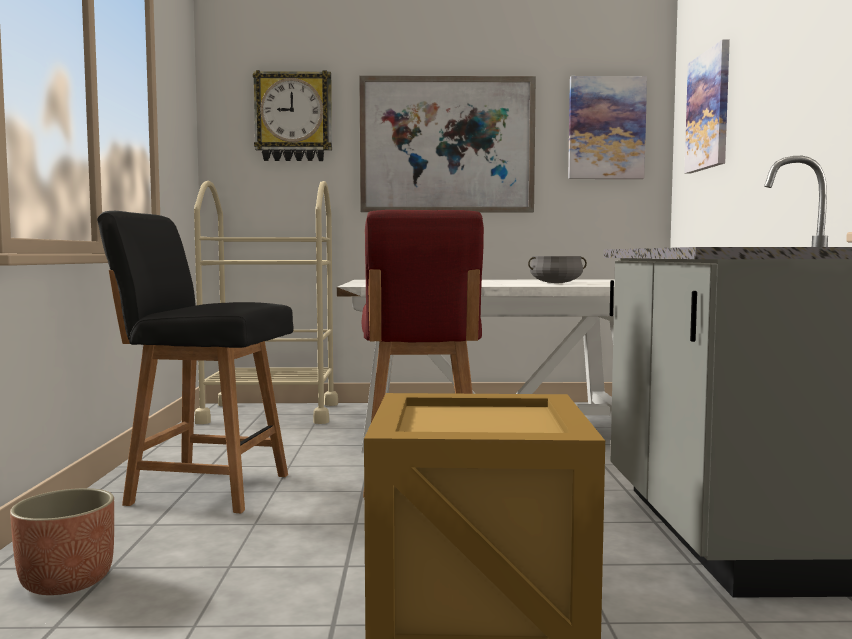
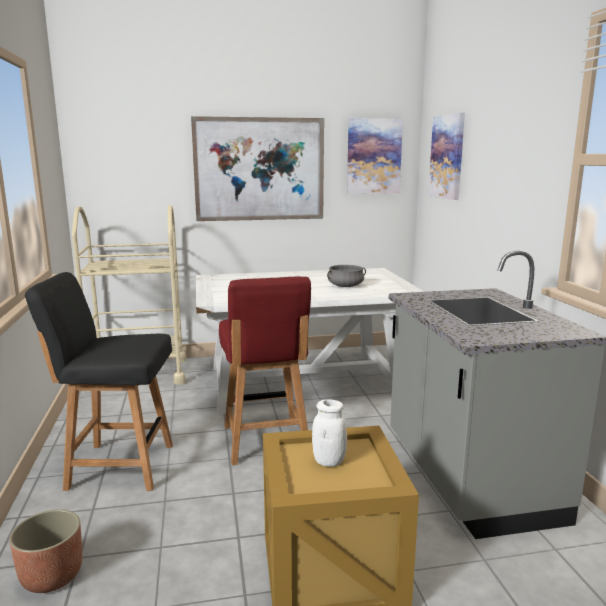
camera: 10 degrees left, 10 degrees up
(293, 117) = (140, 148): wall clock -> none
(475, 418) = (329, 461): none -> white jar

